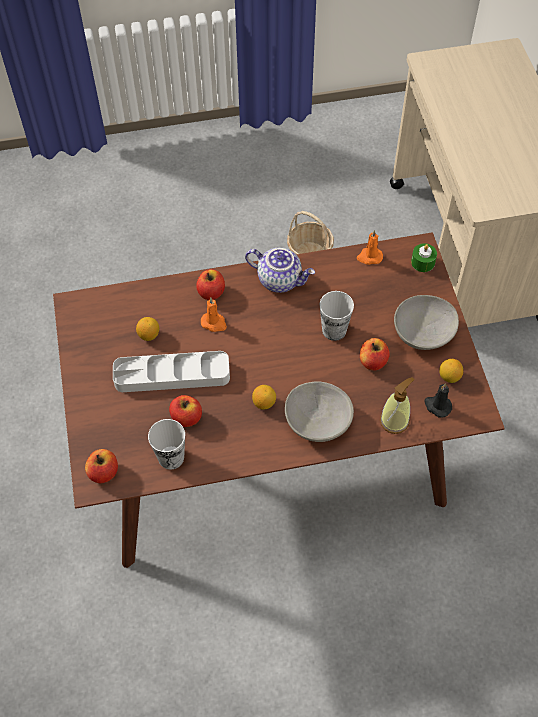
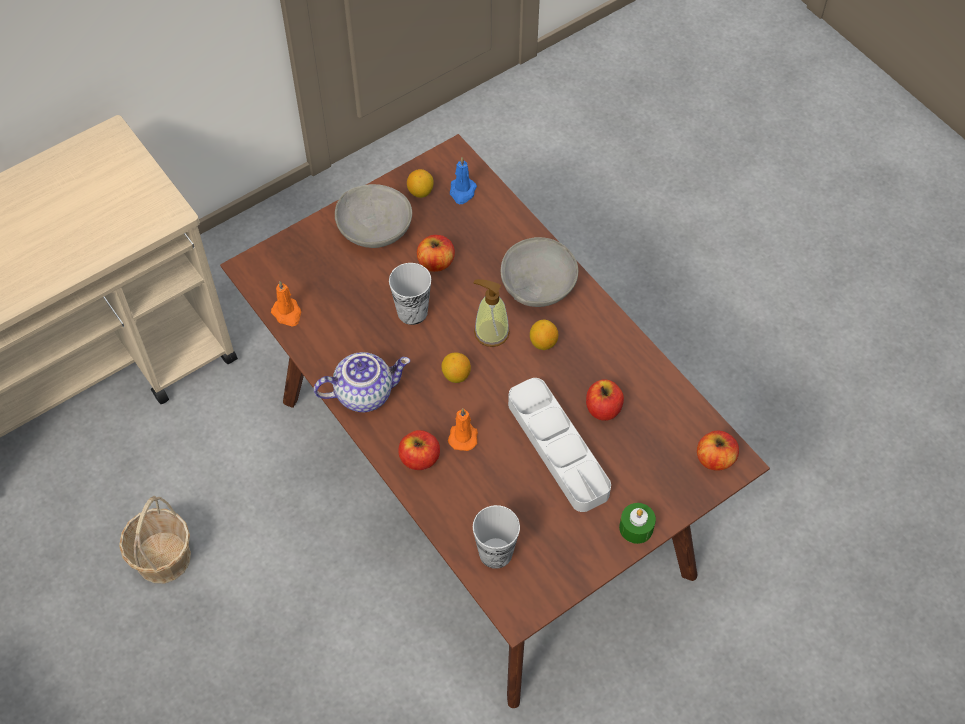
camera: 115 degrees left, 0 degrees up
(149, 335) = (516, 499): lemon -> lemon (456, 375)
(171, 457) = (658, 402): cup -> cup (495, 553)
(280, 279) = (364, 392): teapot -> teapot turned 75 degrees clockwise
(394, 421) = (500, 221): soap dispenser -> soap dispenser (491, 332)
(423, 262) = (272, 259): green candle -> green candle (636, 528)
(437, 406) = (462, 192): black candle -> blue candle

